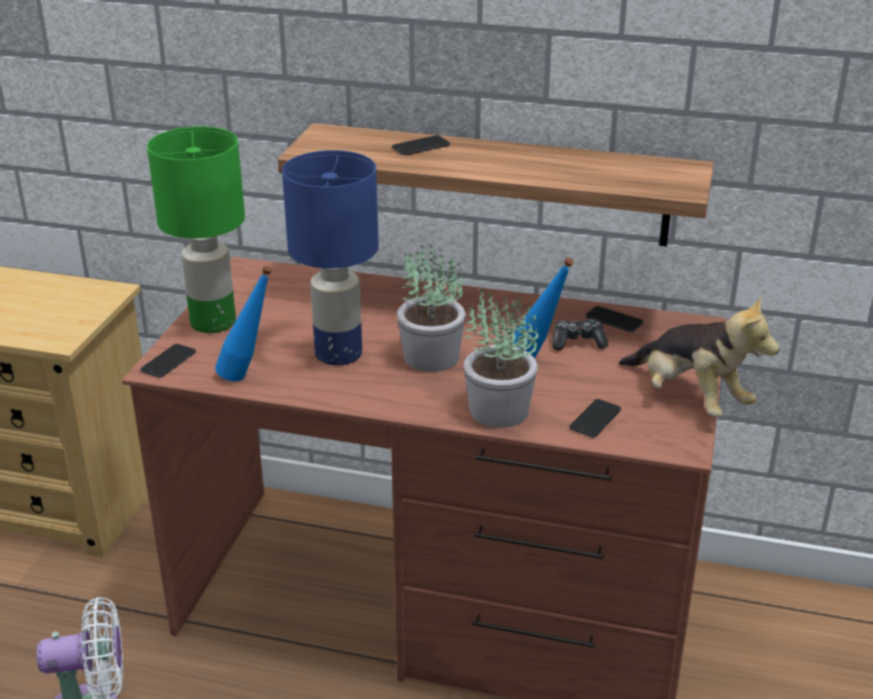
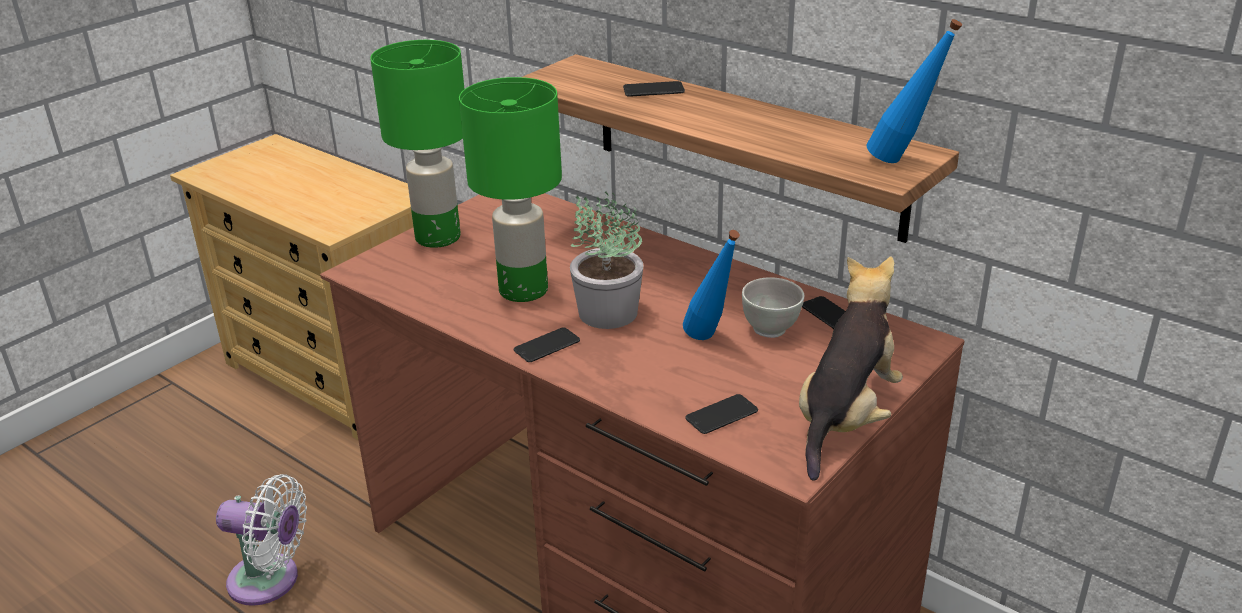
camera: 25 degrees right, 0 degrees up
(168, 361) = (370, 265): phone -> phone (547, 346)
(248, 377) = (425, 295): blue bottle -> blue bottle (903, 162)
(337, 353) = (523, 290): blue table lamp -> green table lamp
(497, 411) = (628, 382): potted plant -> none
(577, 342) = (771, 330): game controller -> white bowl
(689, 398) = (845, 418): plush toy -> plush toy turned 135 degrees counterclockwise

